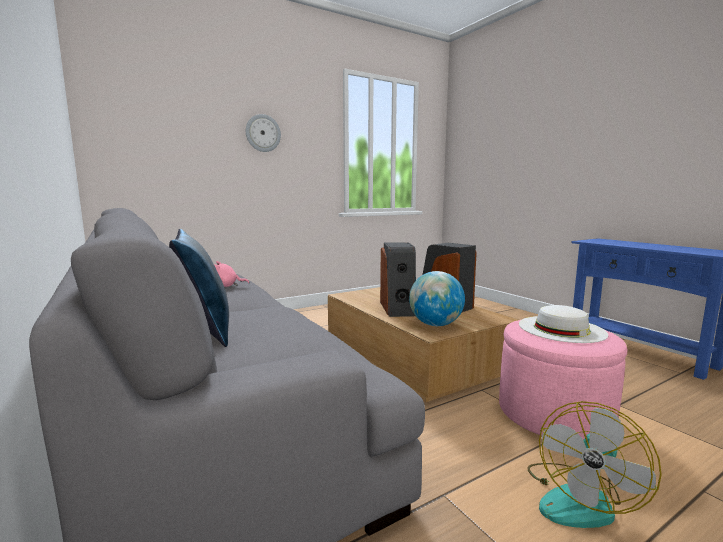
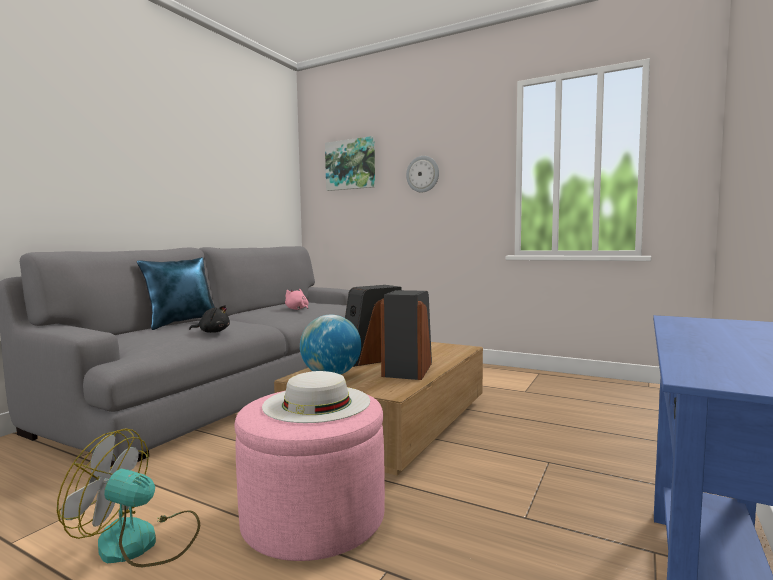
camera: 60 degrees right, 5 degrees down
(167, 105) = (350, 164): none -> picture
(301, 323) = (212, 332): none -> black plush toy

